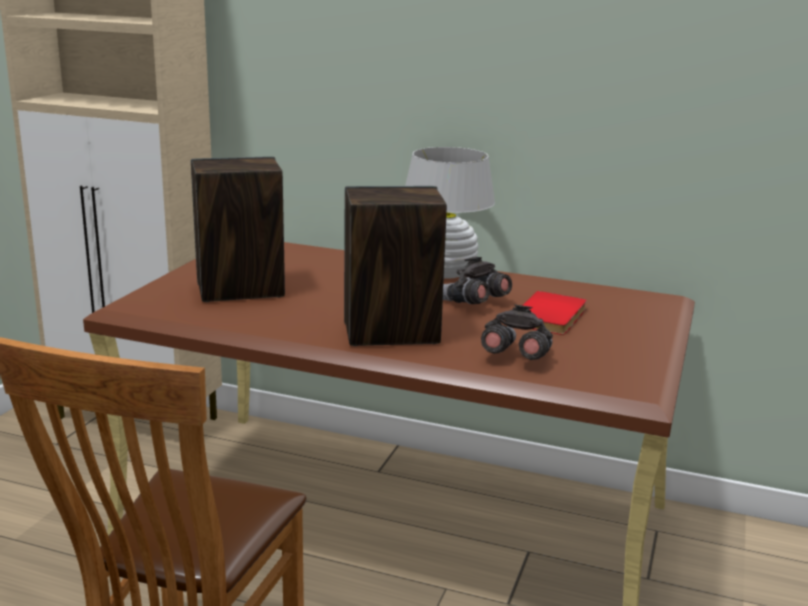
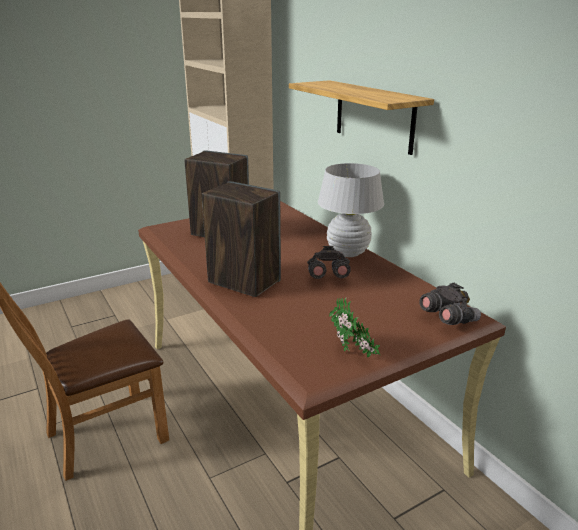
camera: 40 degrees right, 5 degrees up
(443, 80) = (374, 116): none -> shelf
(516, 357) = (282, 322): grey binoculars -> grey binoculars (447, 319)
(552, 317) = (359, 303): red book -> none
(633, 361) = (352, 354): none -> potted plant

